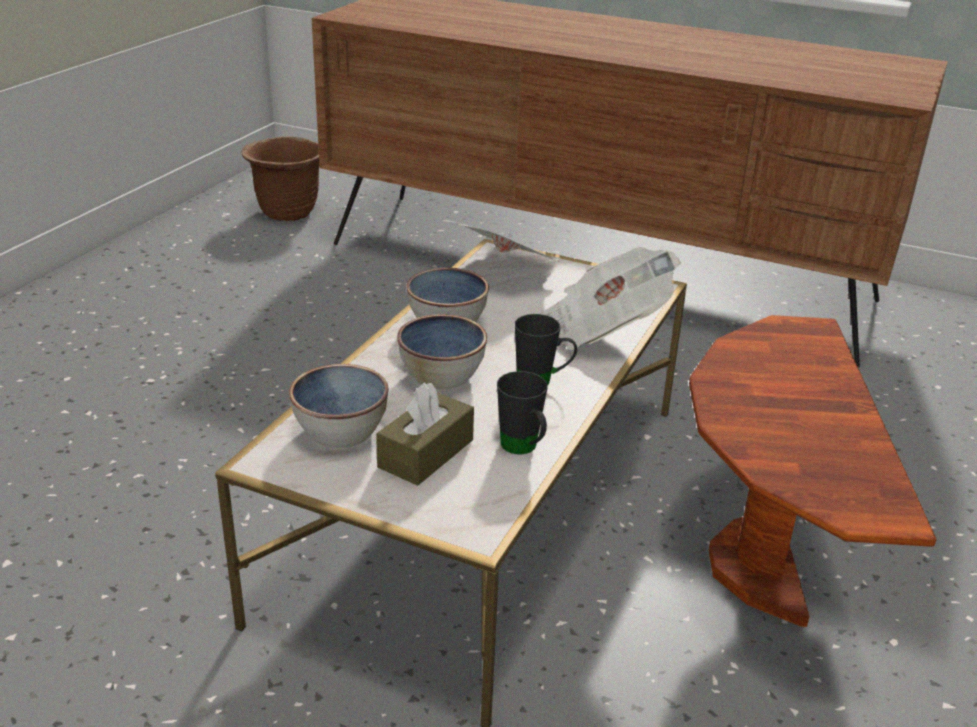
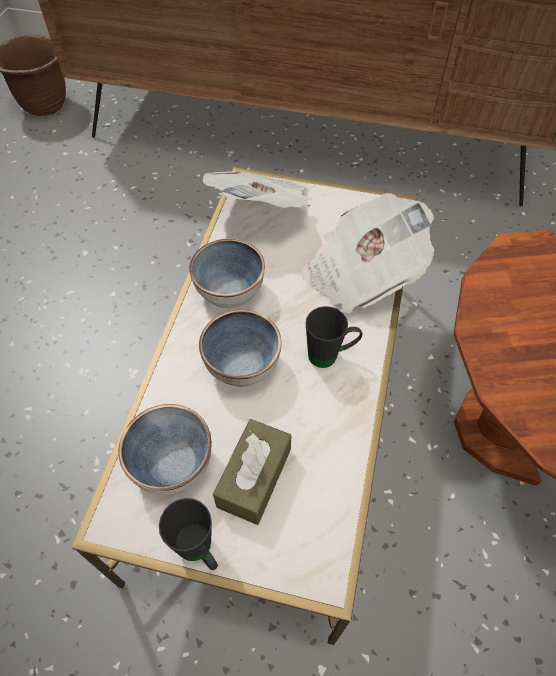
camera: 10 degrees left, 25 degrees up
(523, 449) = (336, 452): black mug -> black mug (199, 551)

